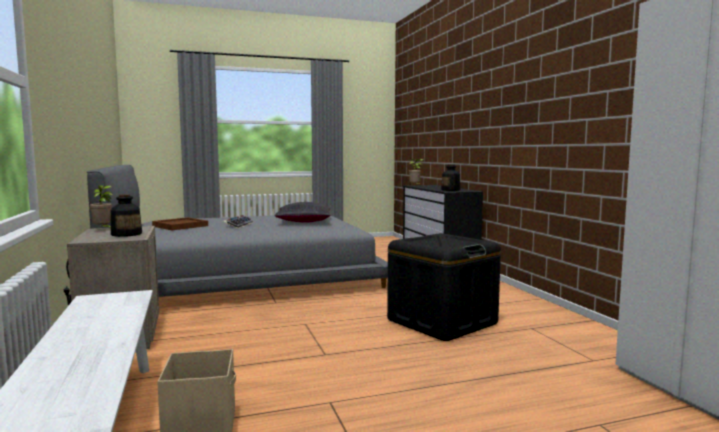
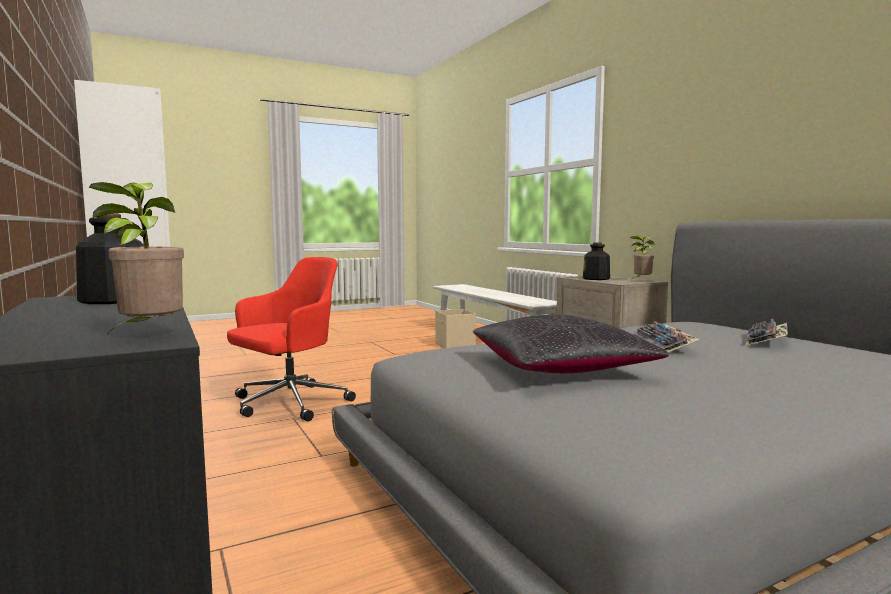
camera: 170 degrees right, 0 degrees up
(180, 226) = (766, 341): brown tray -> keyboard
(442, 322) = (289, 403): black storage box -> red office chair

